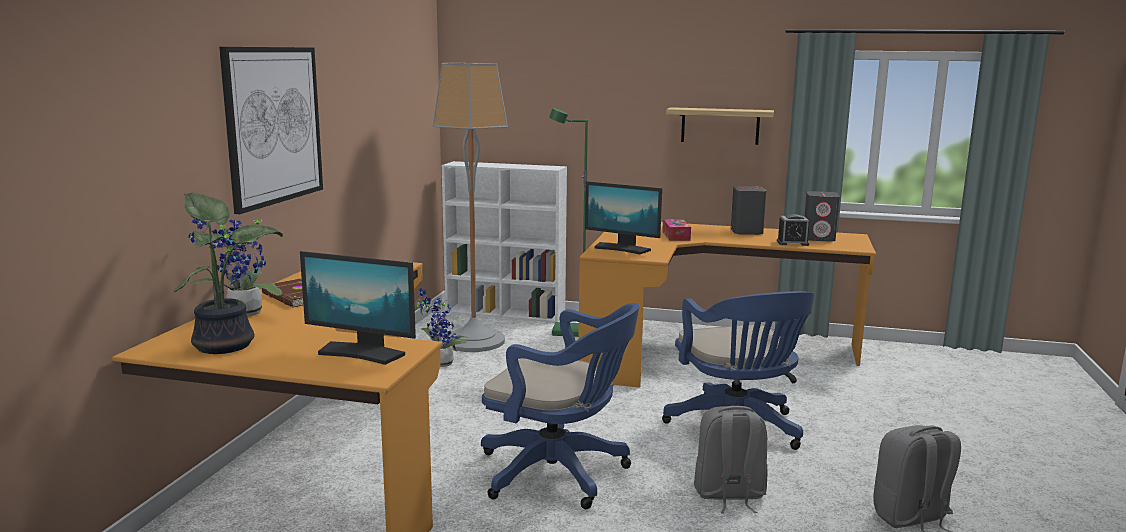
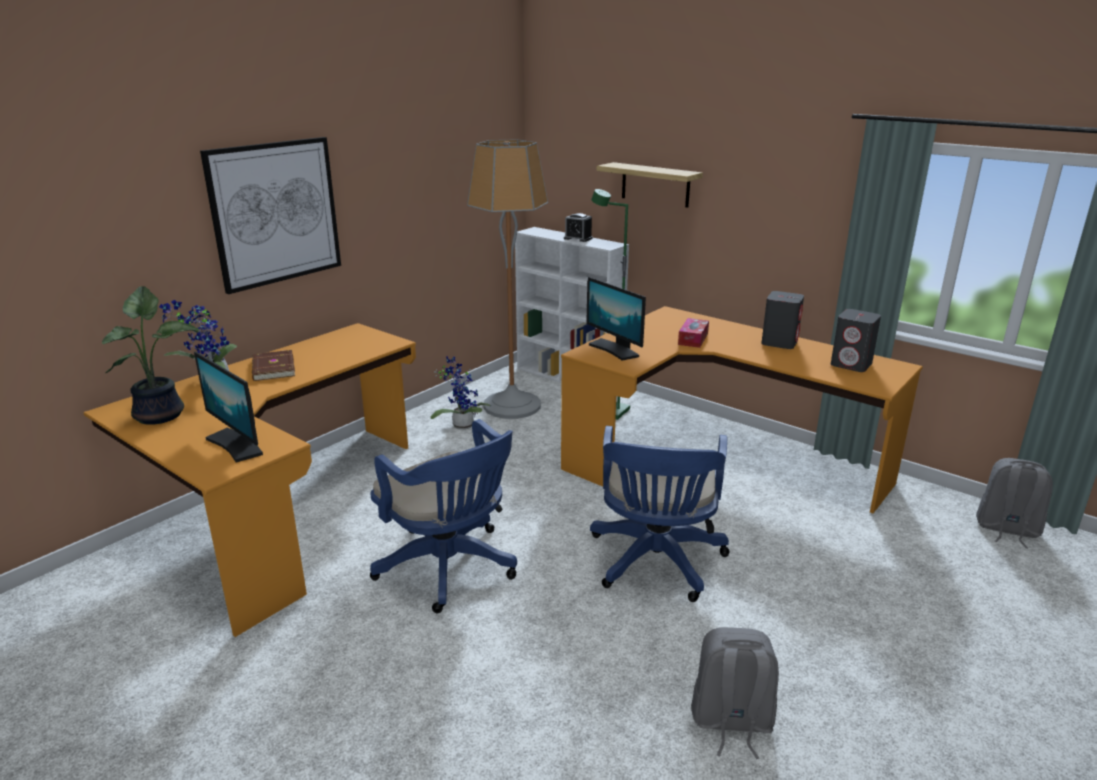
camera: 25 degrees right, 10 degrees up
(720, 126) = (779, 219): shelf -> shelf (655, 184)
(729, 495) = (574, 636): grey backpack -> grey backpack (1006, 529)
(792, 243) = (809, 367): alarm clock -> alarm clock (578, 238)

